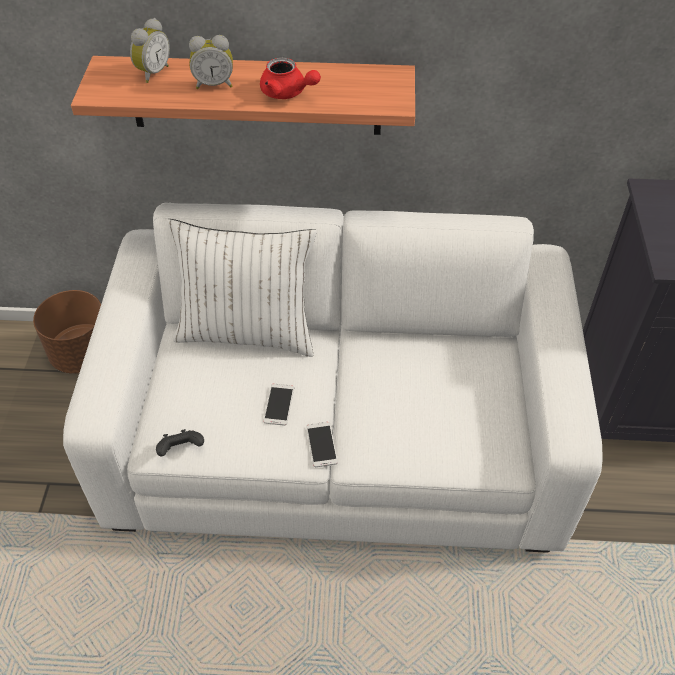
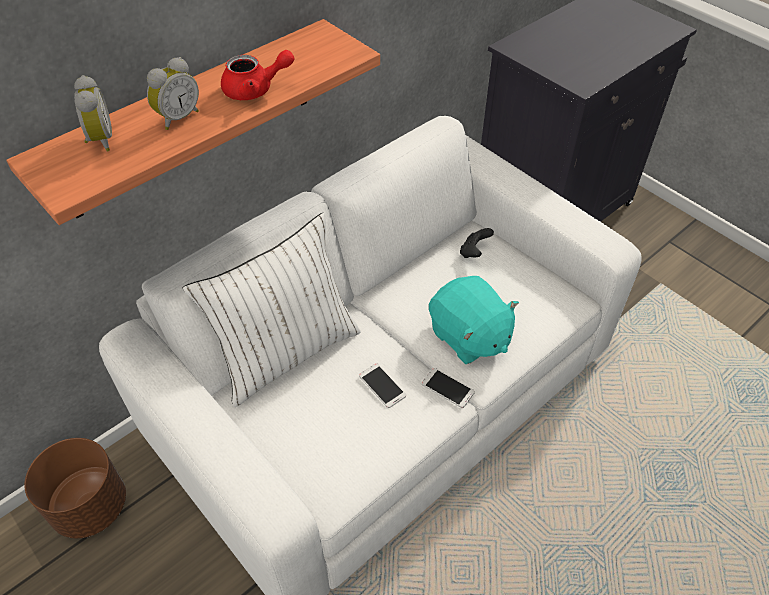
camera: 45 degrees left, 0 degrees up
(181, 450) = (352, 482): black game controller -> black game controller (474, 252)
(385, 422) = (468, 336): none -> turquoise plush toy

